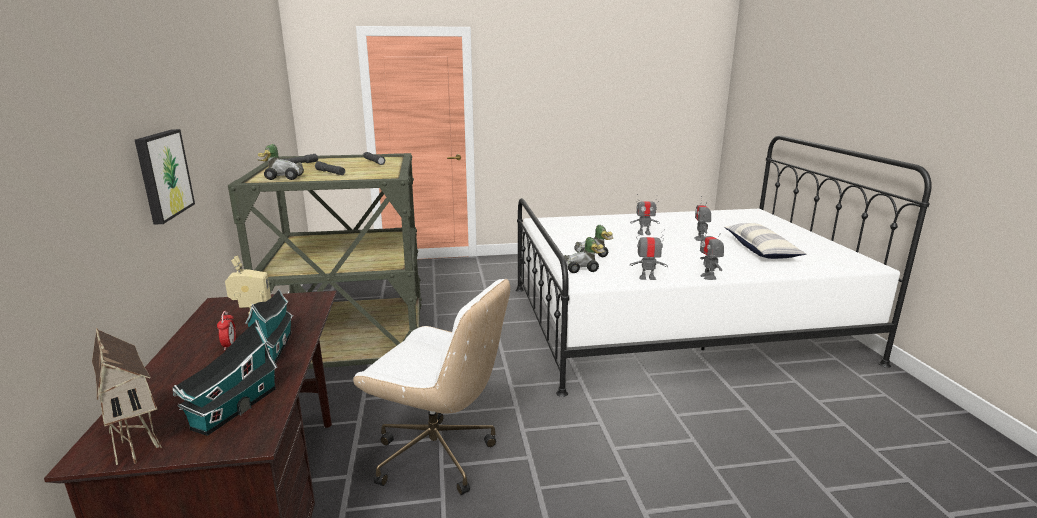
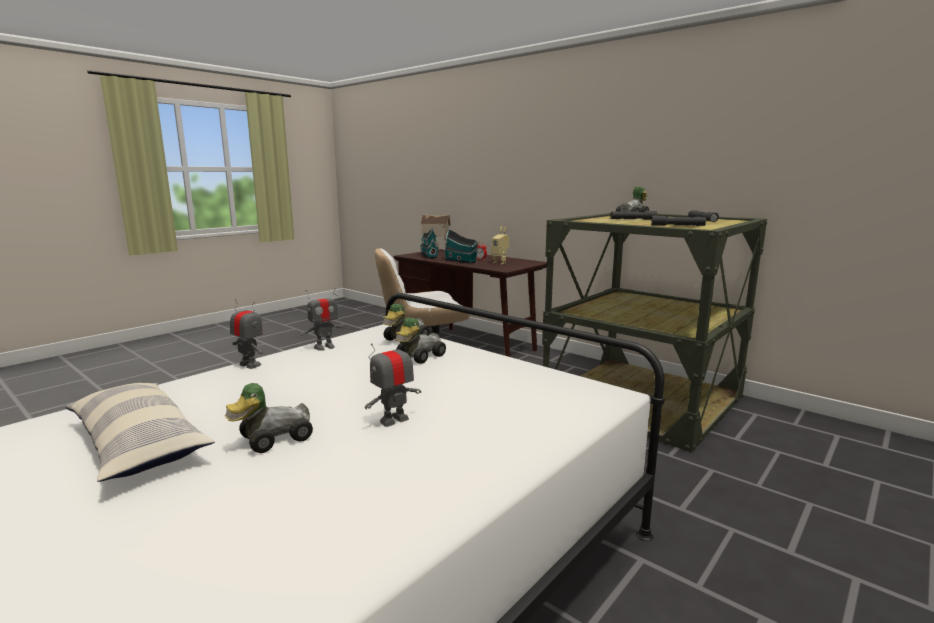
camera: 140 degrees right, 5 degrees down
(162, 174) = (546, 184): picture -> none
(700, 239) = (272, 439): toy robot -> toy car

